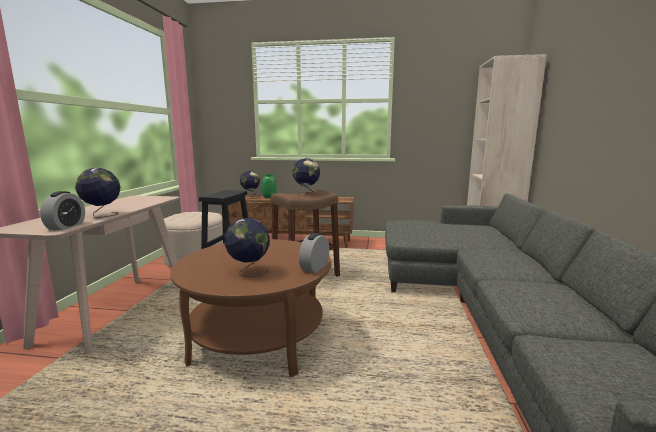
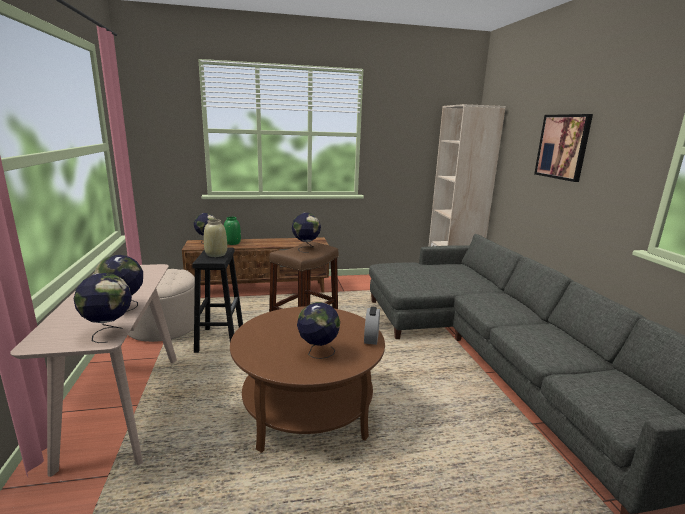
camera: 20 degrees left, 5 degrees up
(66, 226) = (109, 332): alarm clock -> globe
(225, 193) = (216, 254): none -> beige vase
(603, 79) = (562, 147): none -> picture

